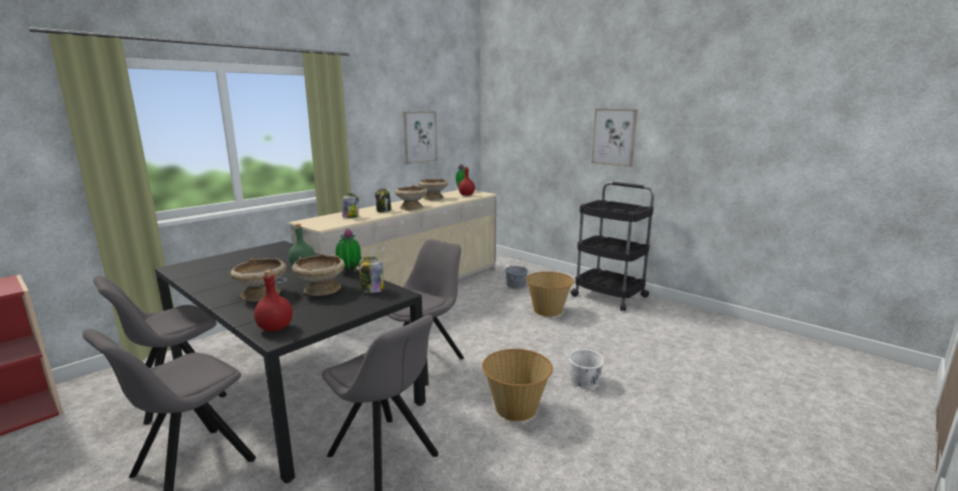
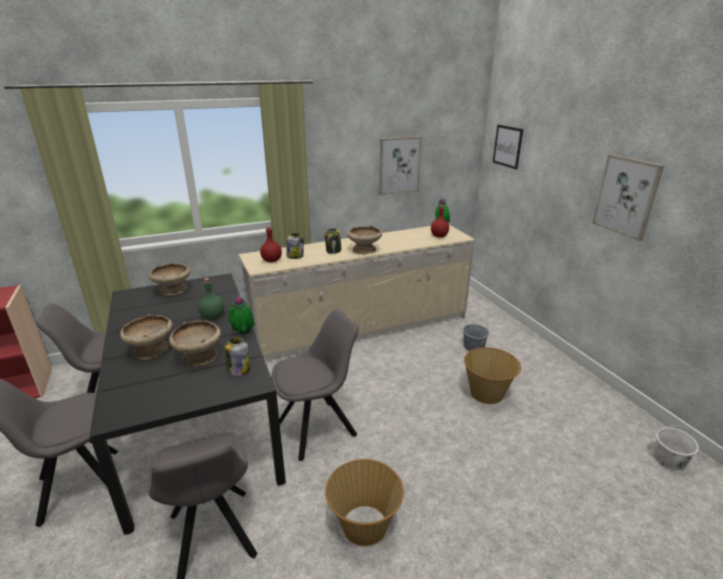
camera: 25 degrees right, 10 degrees up
(275, 328) = (121, 403): red bottle -> red bottle (271, 260)
(433, 198) = (400, 236): beige bowl -> beige bowl (173, 290)
(505, 118) = (507, 146): none -> picture
(585, 380) = (463, 514): white bucket -> white bucket (669, 460)
(608, 296) = (575, 391): black cart -> none

